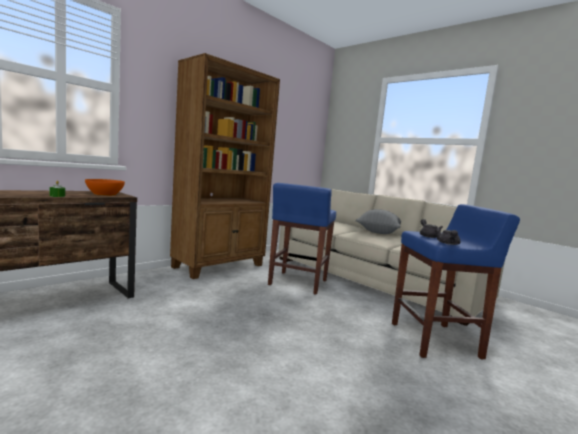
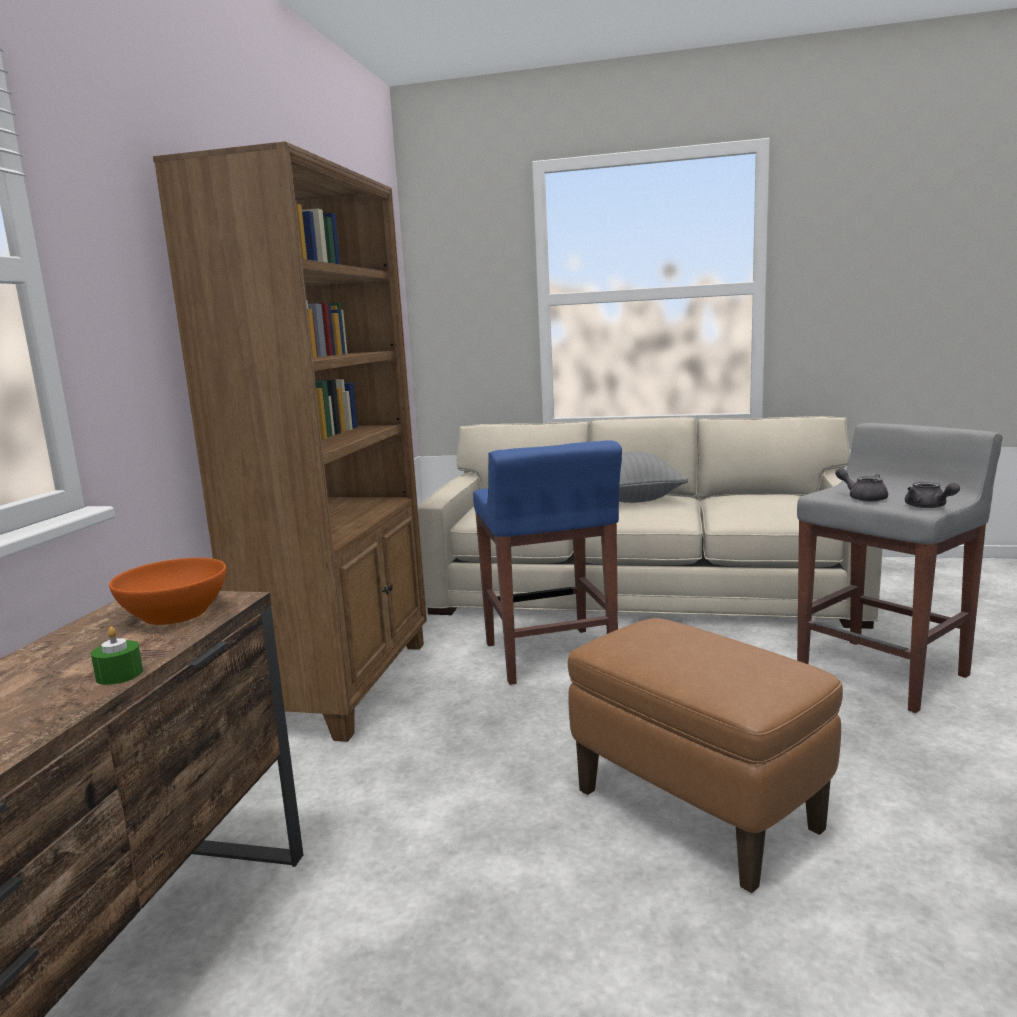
camera: 30 degrees left, 5 degrees up
(261, 340) = (695, 809): none -> brown ottoman
(436, 340) = (883, 673): blue stool -> grey stool

